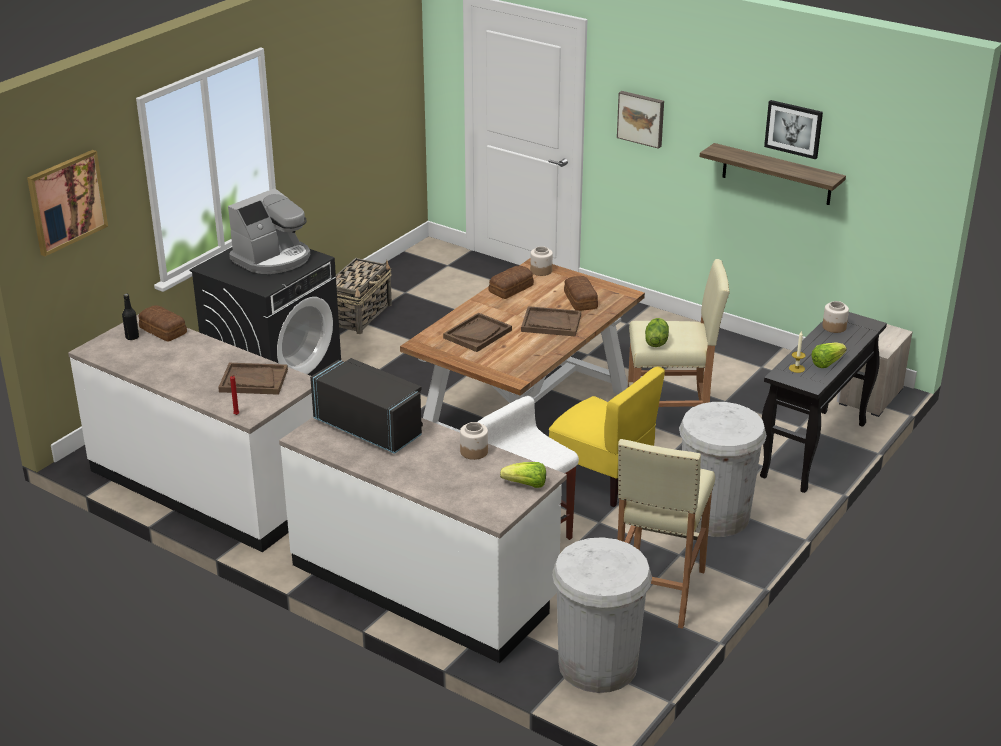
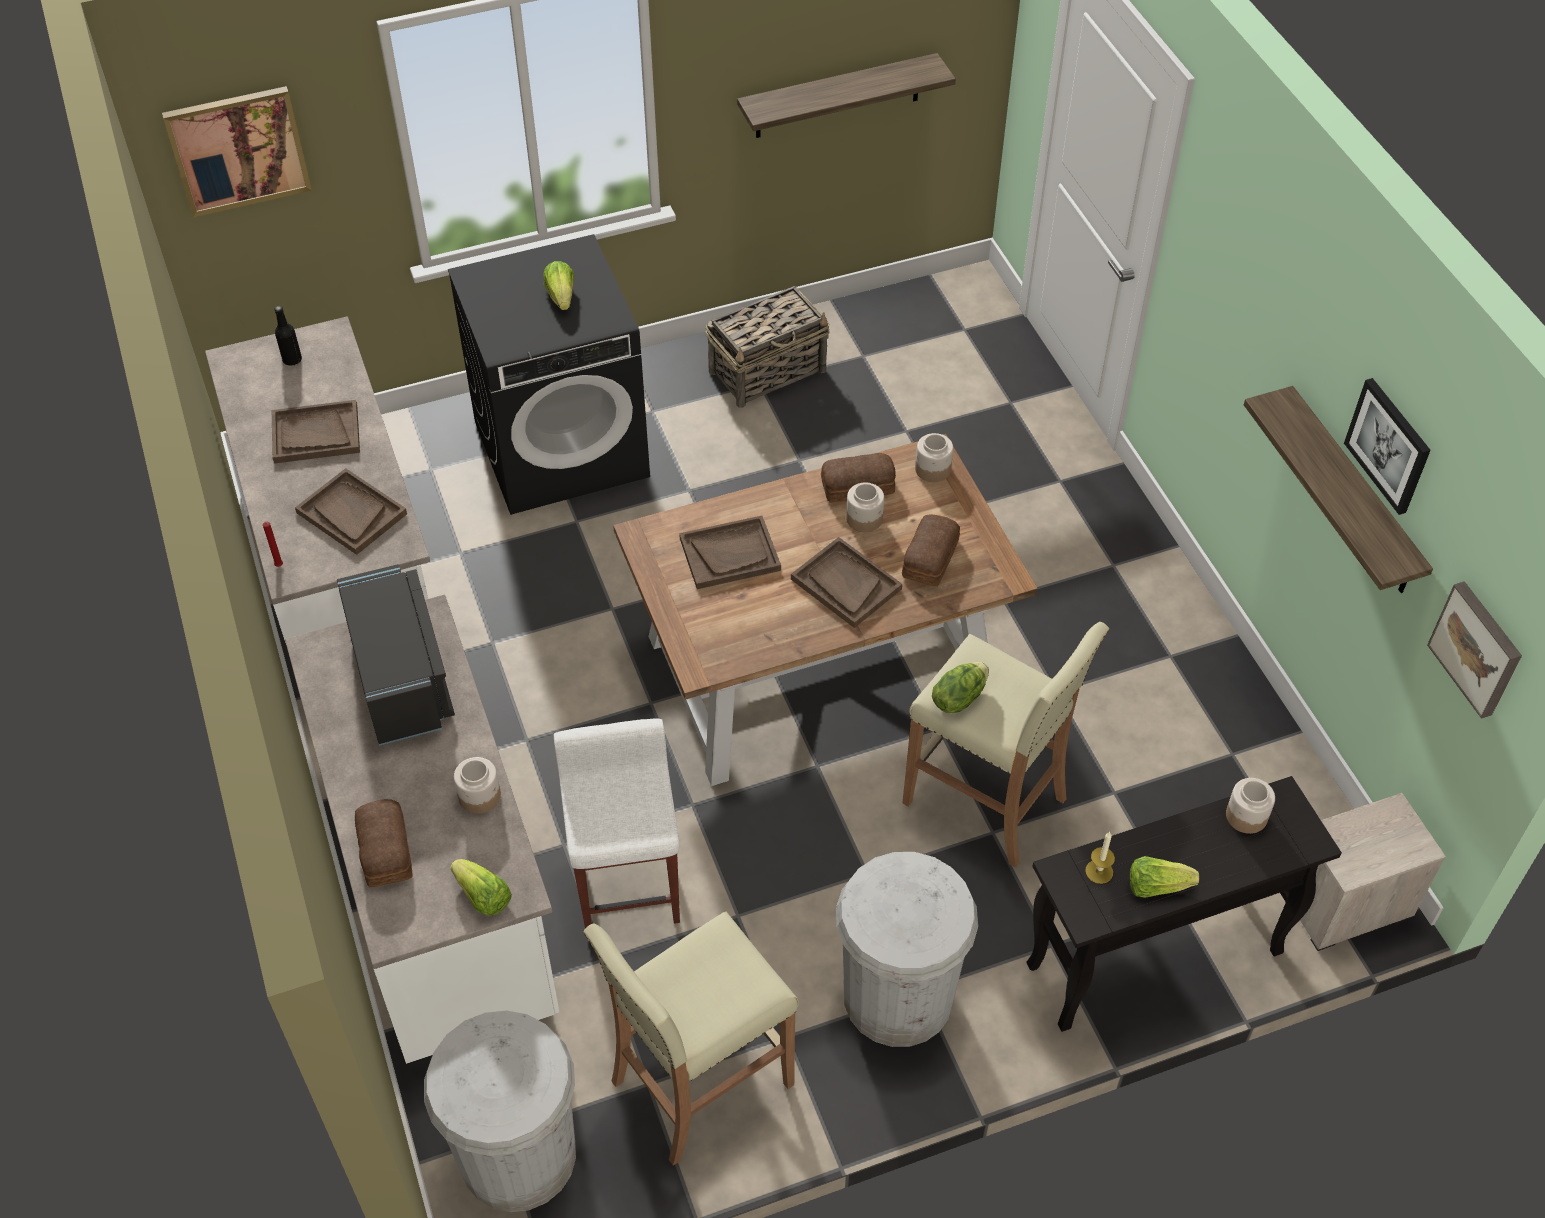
camera: 35 degrees right, 20 degrees up
(163, 331) = (334, 365): bread -> bread (384, 852)
(188, 359) = (315, 434): none -> brown tray
(273, 259) = (561, 296): coffee machine -> lettuce
(353, 128) = (837, 96): none -> shelf
(530, 298) = (865, 519): none -> jar
(602, 479) = (810, 841): yellow chair -> none
(641, 118) = (1221, 281): picture -> picture (1478, 648)

